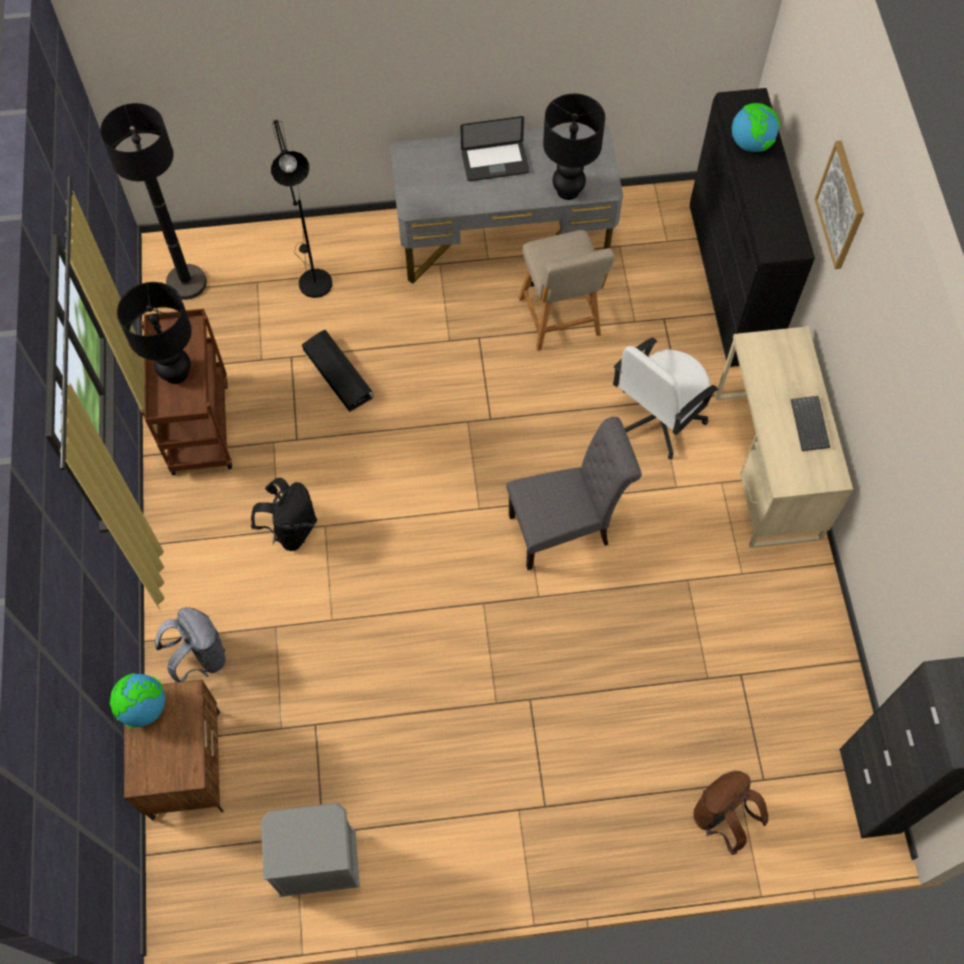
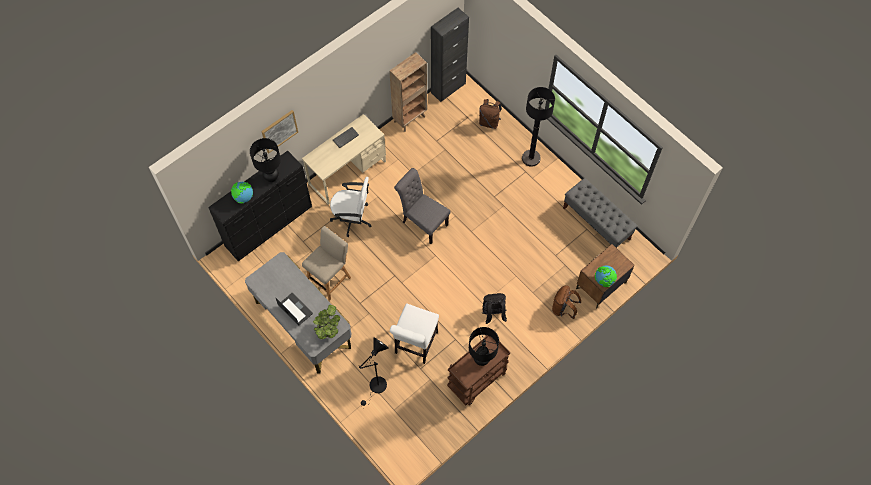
camera: 125 degrees left, 0 degrees up
(186, 283) = (415, 439): black floor lamp -> black floor lamp (531, 158)
(200, 657) = (563, 309): grey backpack -> brown backpack
(318, 864) = (596, 223): grey nightstand -> grey bench
(338, 373) = (415, 345): black storage box -> white chair
(421, 187) = (328, 330): none -> potted plant
(568, 190) = (291, 273): black table lamp -> black table lamp (271, 177)
(831, 658) = (410, 118): none -> brown bookcase

